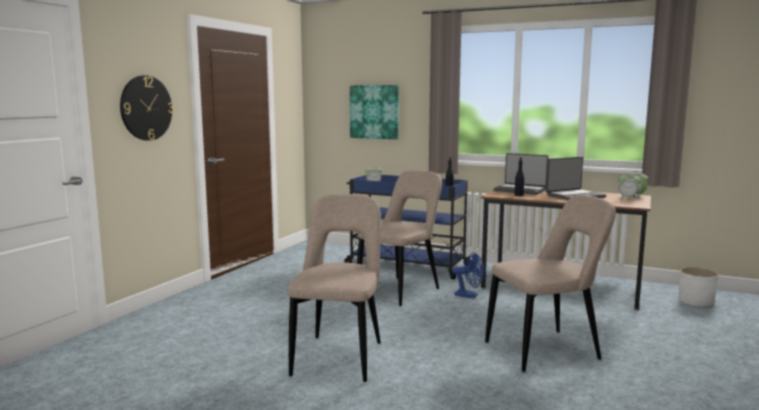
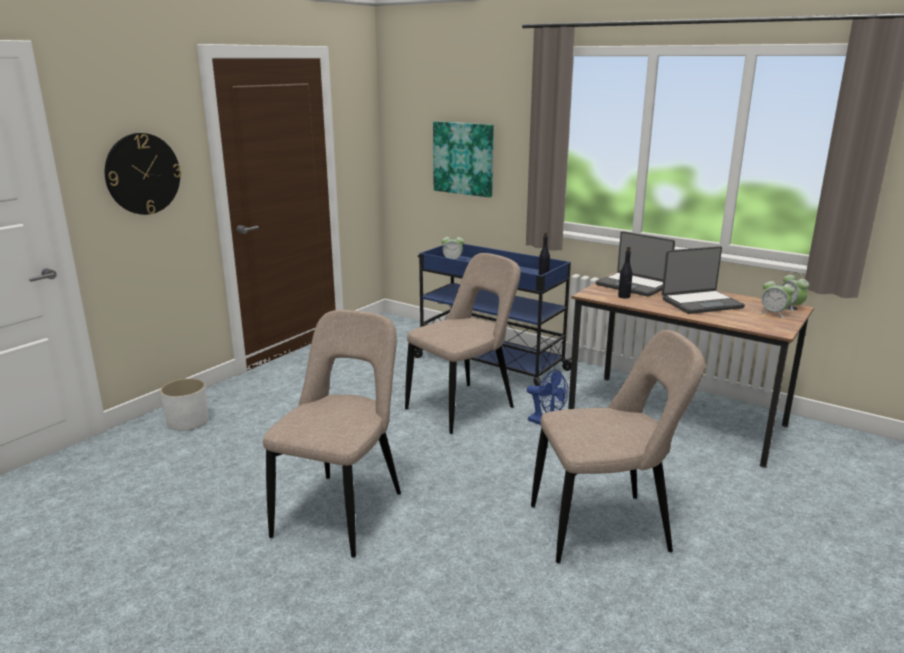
camera: 10 degrees right, 10 degrees up
(695, 301) = (855, 458): white planter -> white planter (187, 421)

